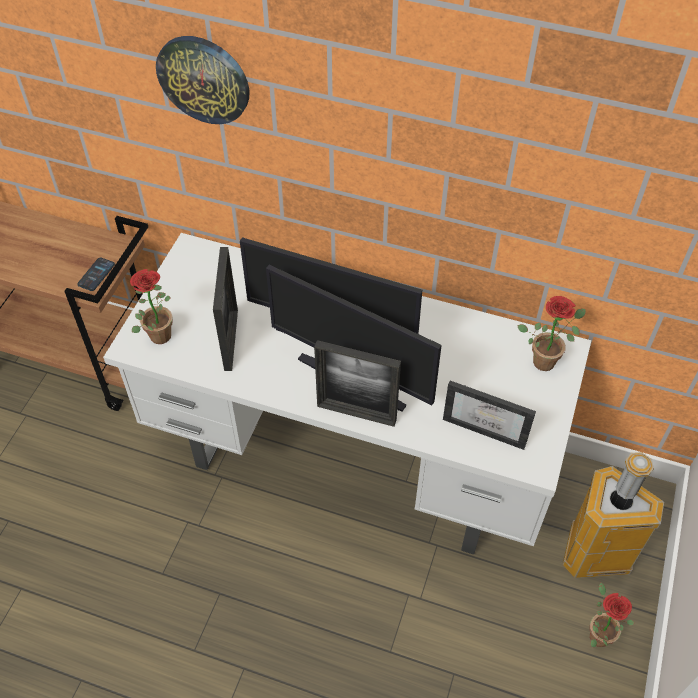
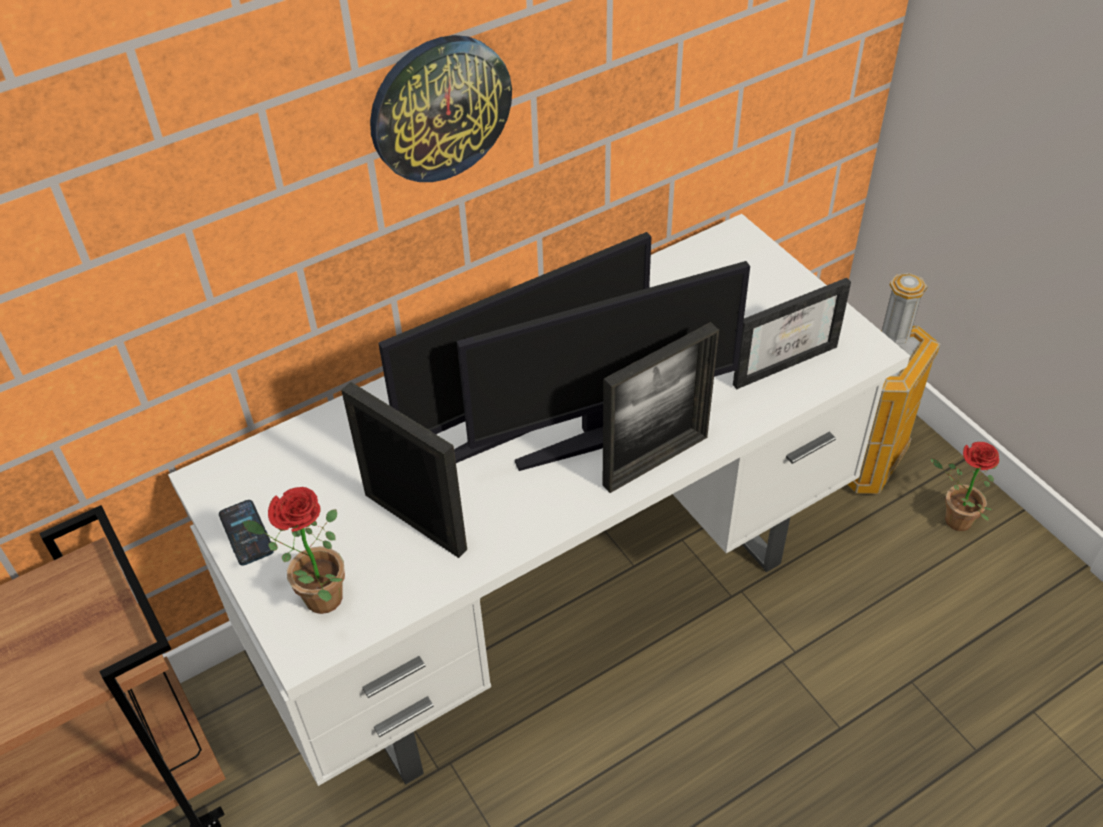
camera: 50 degrees left, 5 degrees down
(96, 274) = (101, 630): phone -> phone (246, 533)
(204, 79) = (151, 163): wall clock -> wall clock (439, 108)
(546, 359) = (733, 259): potted plant -> none

